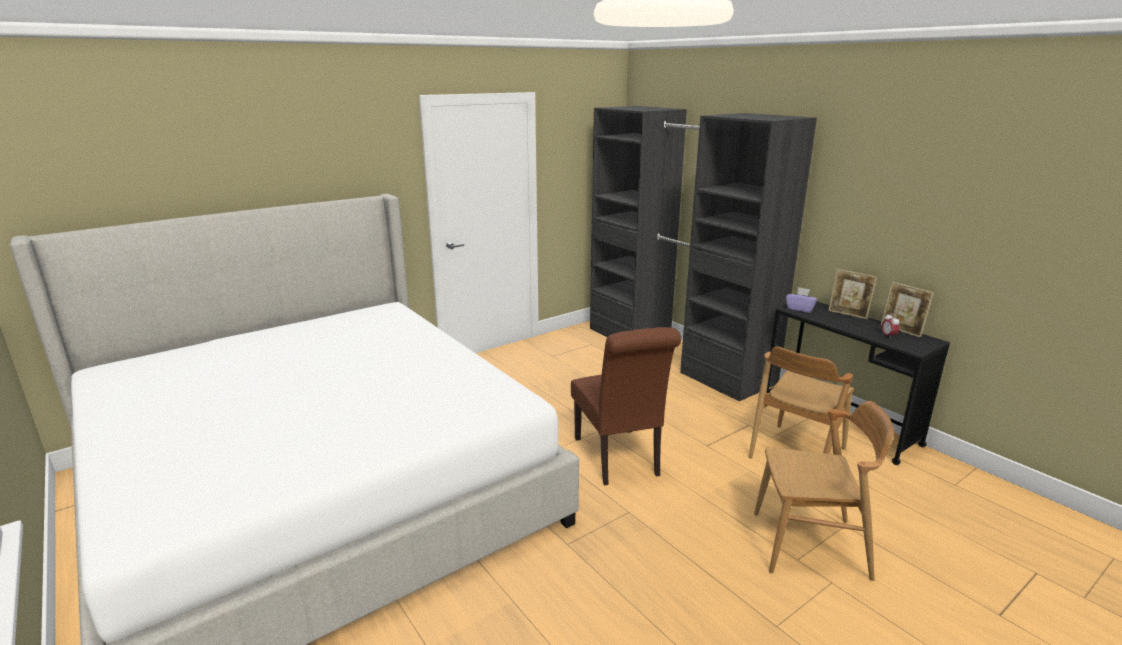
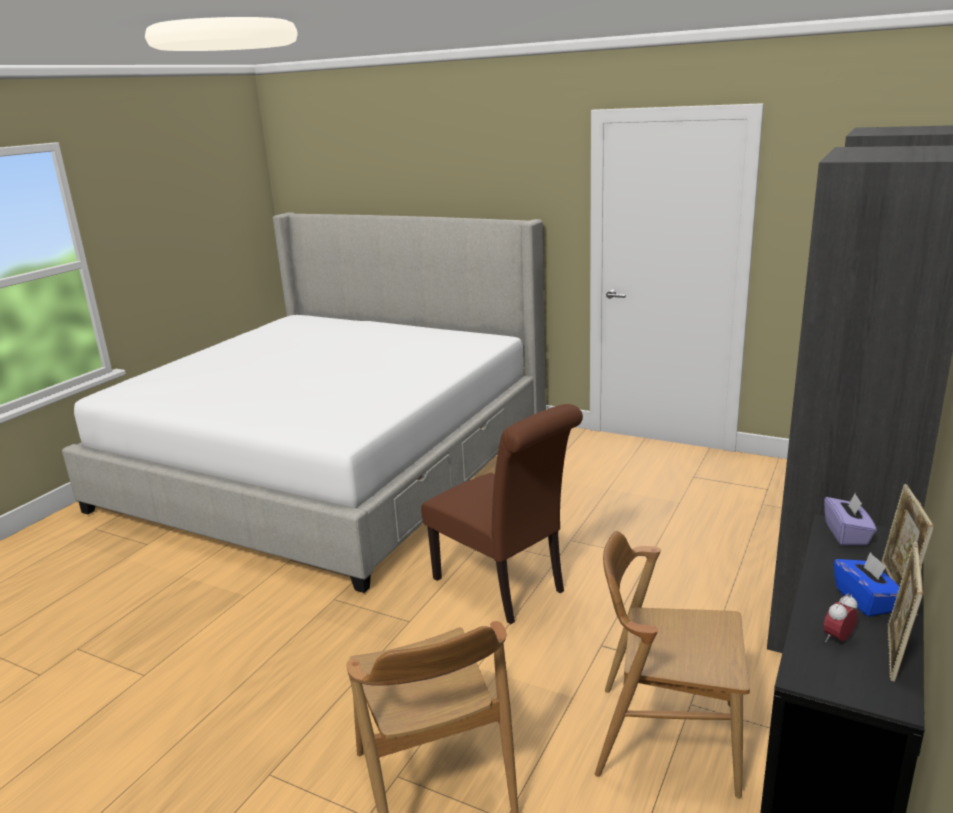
camera: 65 degrees right, 0 degrees up
(619, 459) = (504, 587): brown chair -> brown chair turned 90 degrees counterclockwise
(859, 323) = (865, 600): none -> blue tissue box

